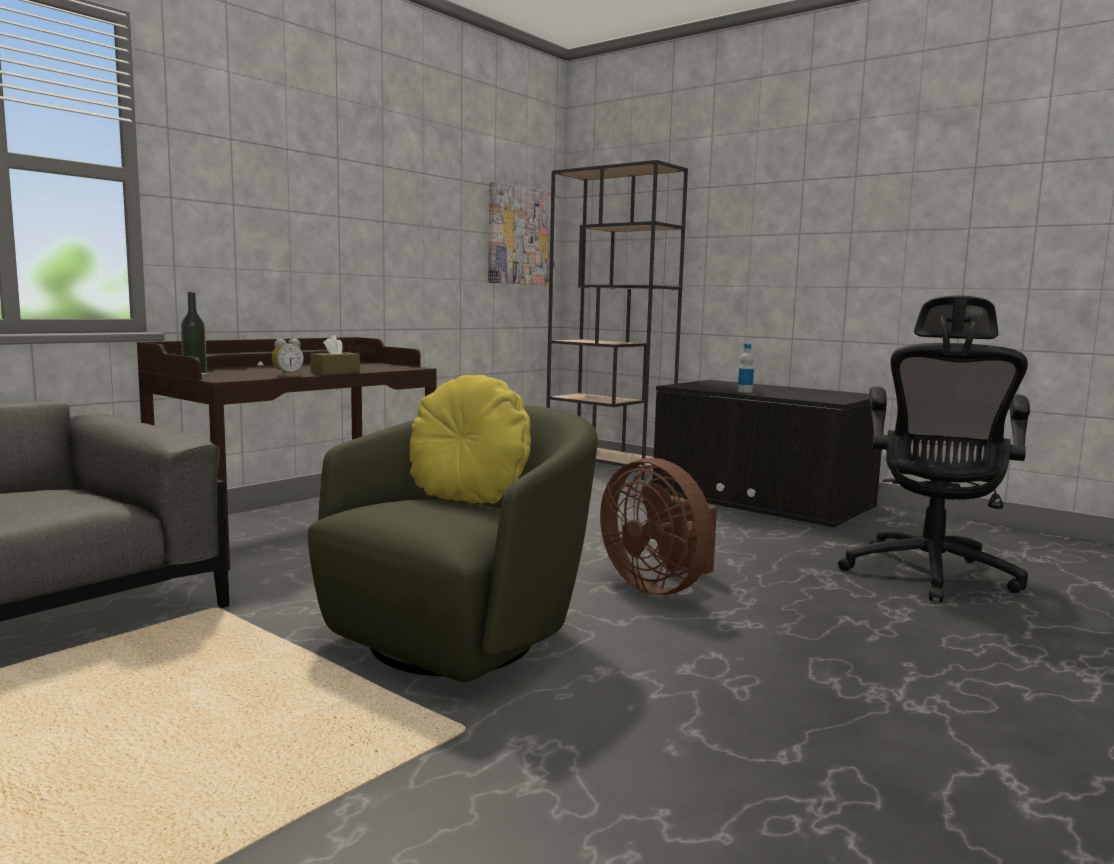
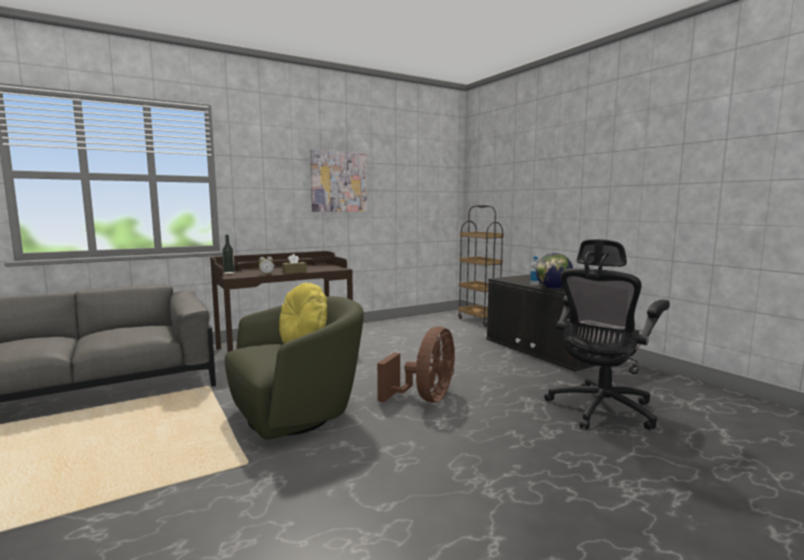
camera: 20 degrees right, 0 degrees up
(521, 236) = (435, 191): picture -> picture (339, 181)
(609, 466) = (479, 321): bookcase -> brown cart
(659, 586) = (425, 399): brown fan -> brown fan turned 135 degrees counterclockwise
(784, 396) = (553, 288): none -> globe

